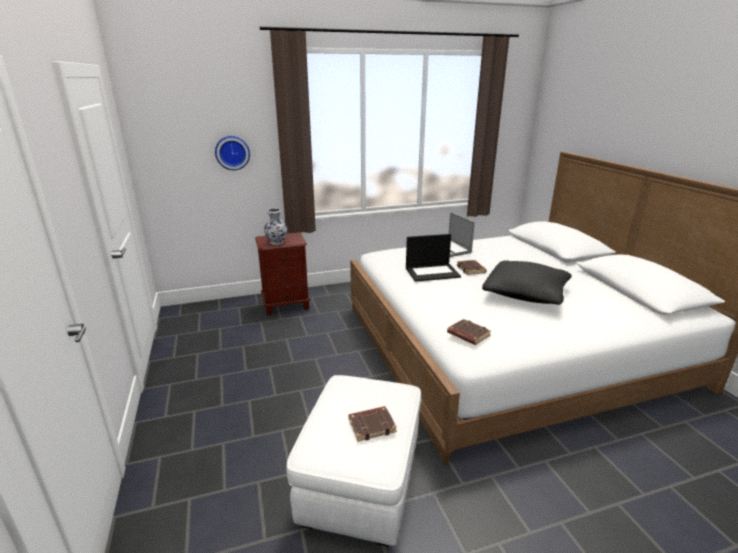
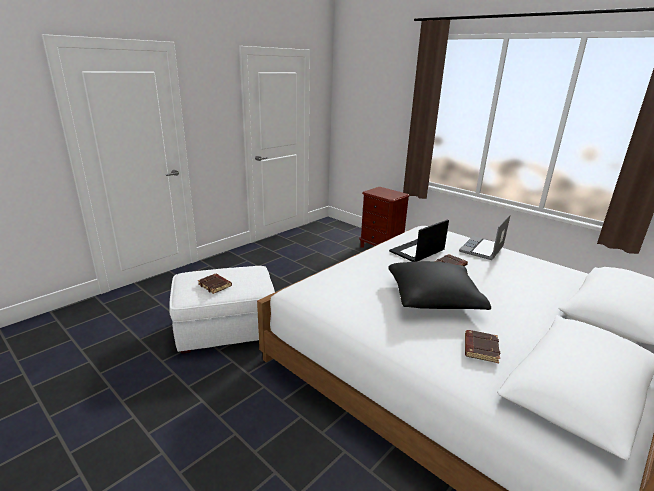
camera: 60 degrees right, 0 degrees up
(232, 152) = (385, 118): wall clock -> none
(277, 242) = (379, 193): vase -> none
(432, 272) = (417, 251): laptop -> laptop turned 90 degrees clockwise
(467, 335) = (320, 282): brown book -> brown book (480, 348)

